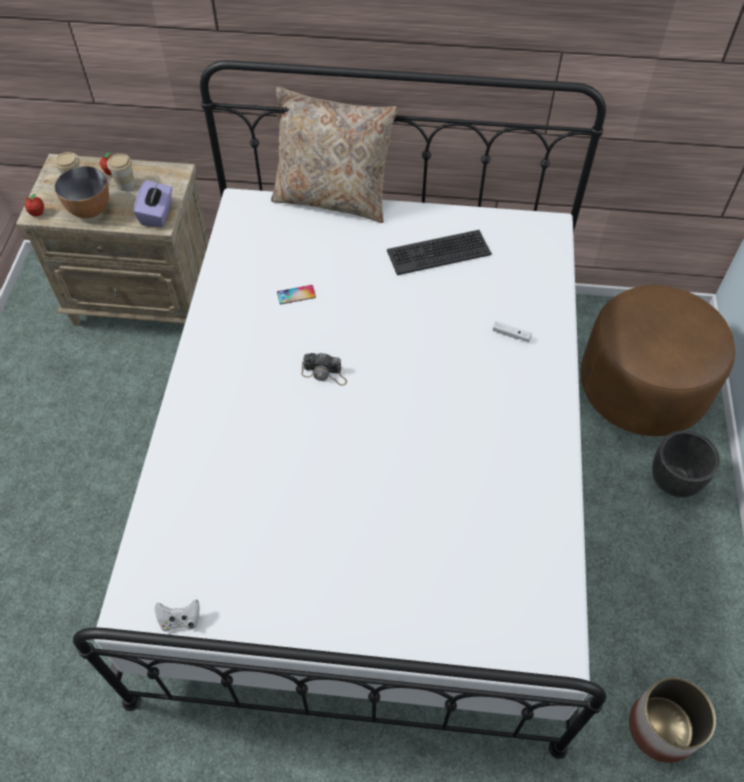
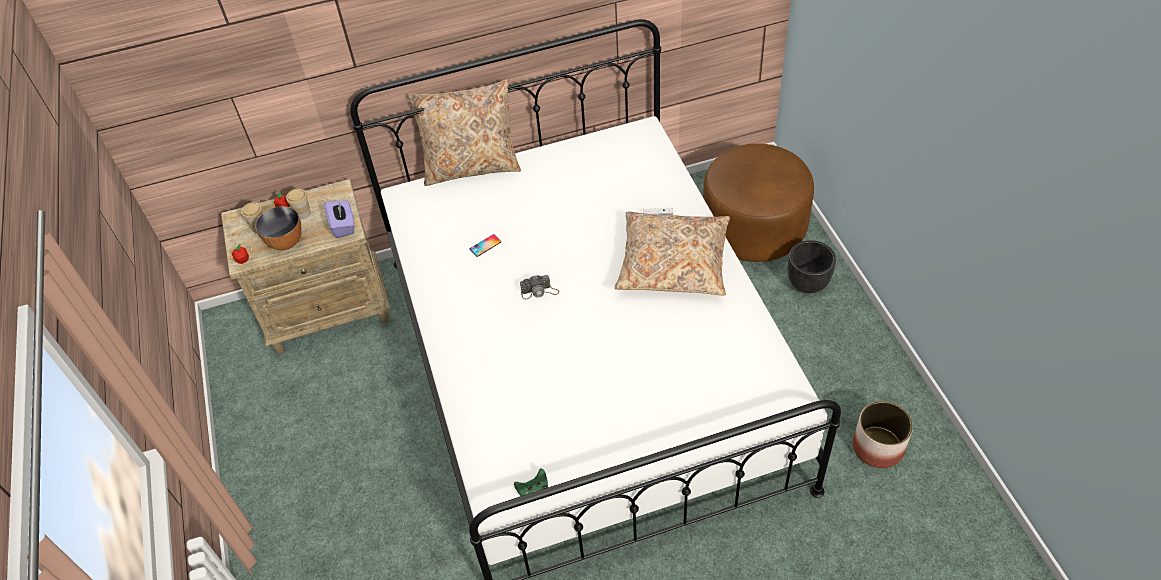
camera: 20 degrees left, 5 degrees down
(180, 620) = (533, 490): white game controller -> green game controller
(438, 252) = (574, 177): keyboard -> none
(497, 402) = (673, 263): none -> beige pillow

